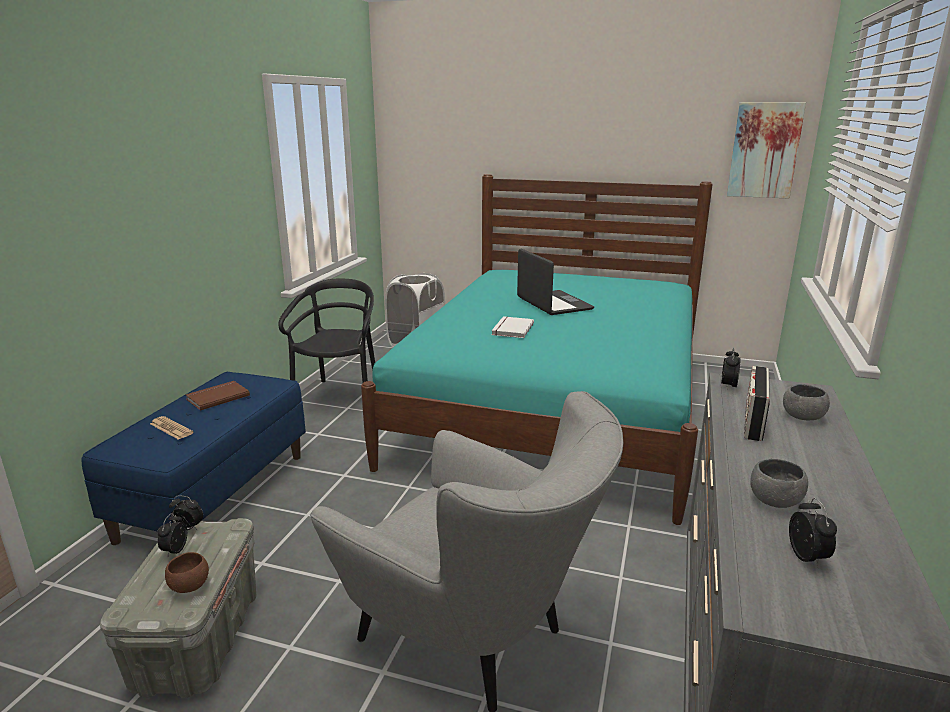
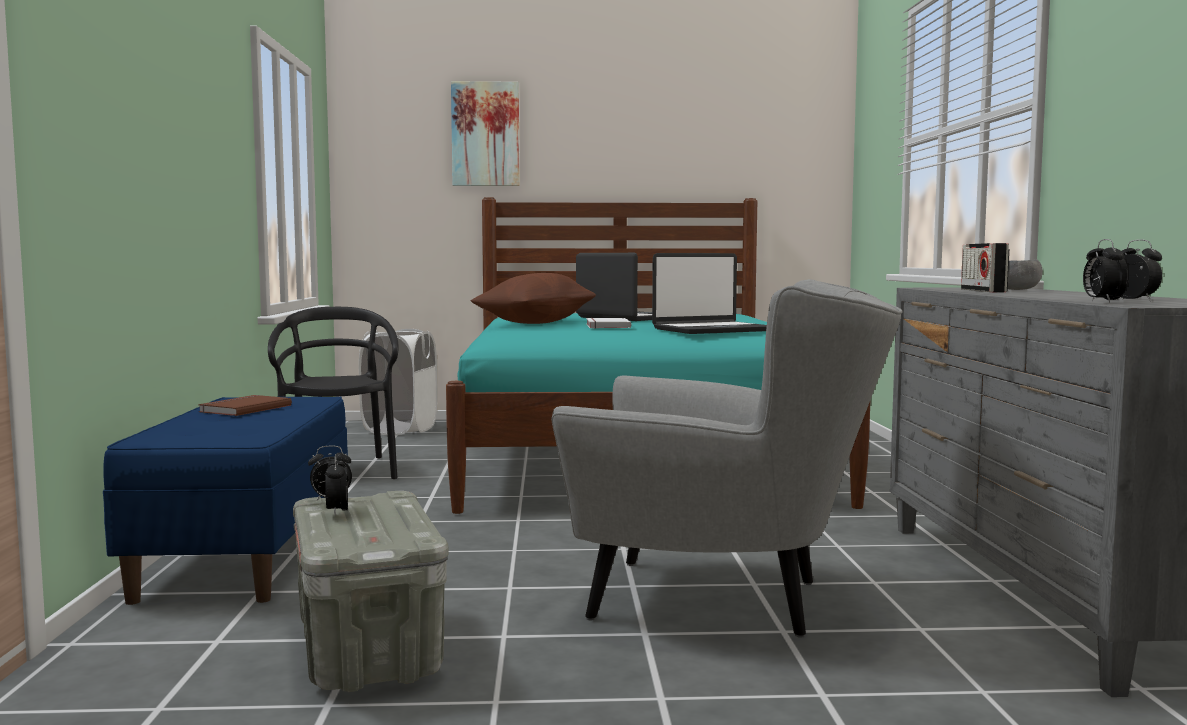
camera: 20 degrees left, 15 degrees down
(171, 428) = (215, 426): newspaper -> none
(189, 586) = (398, 526): brown bowl -> none
(471, 311) = (535, 323): none -> brown pillow
(584, 350) = (711, 330): none -> laptop
(728, 386) = (927, 288): alarm clock -> alarm clock (1102, 302)
(764, 150) = (805, 164): picture -> picture (485, 134)
(774, 501) = (1067, 297): grey bowl -> none

